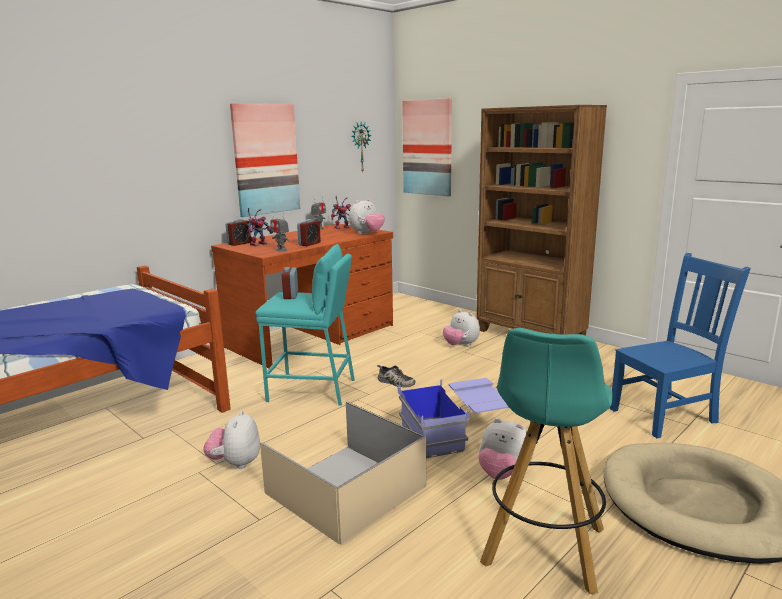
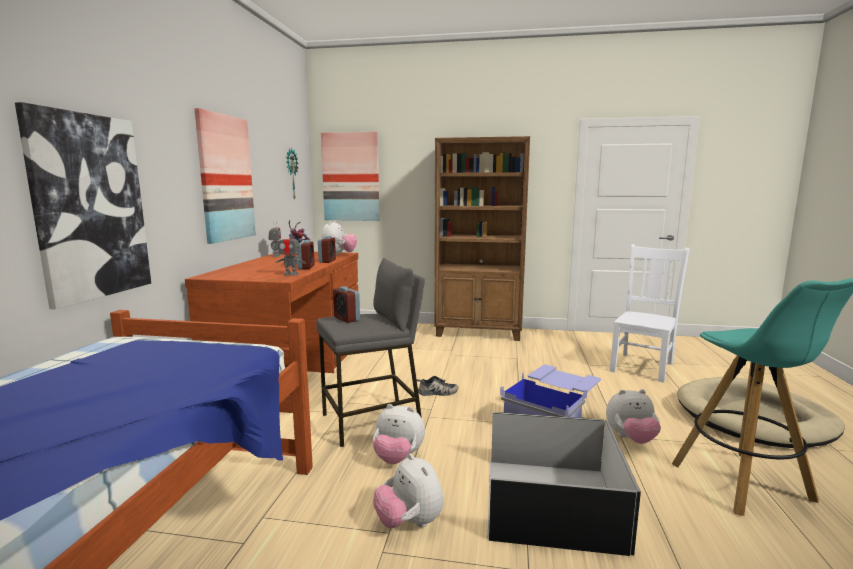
camera: 35 degrees left, 5 degrees down
(126, 192) = (90, 207): none -> picture
(239, 243) = (220, 274): alarm clock -> alarm clock (327, 261)
(259, 244) = (246, 272): toy robot -> none
(312, 390) = (372, 421): turquoise stool -> grey stool
(346, 489) = (551, 500): beige storage box -> black storage box
(461, 345) = (441, 350): plush toy -> plush toy (398, 458)
(665, 415) = (642, 366): blue chair -> white chair

